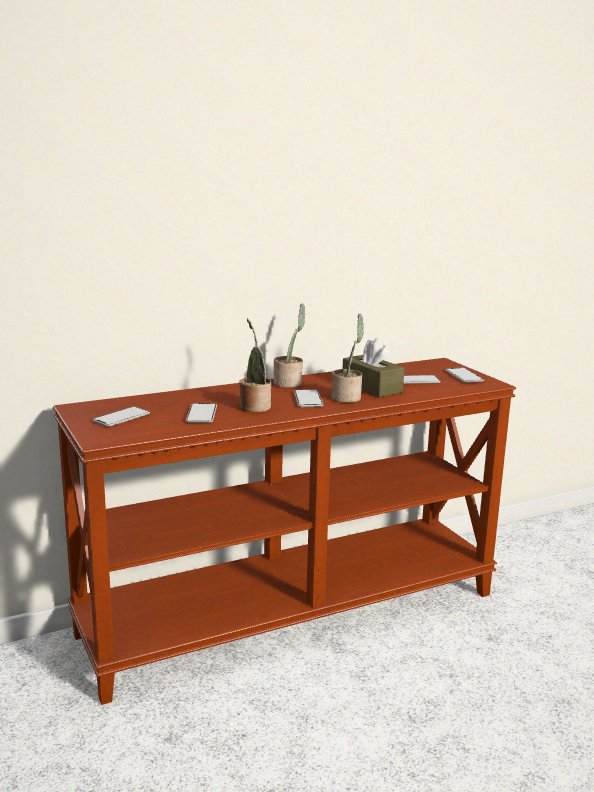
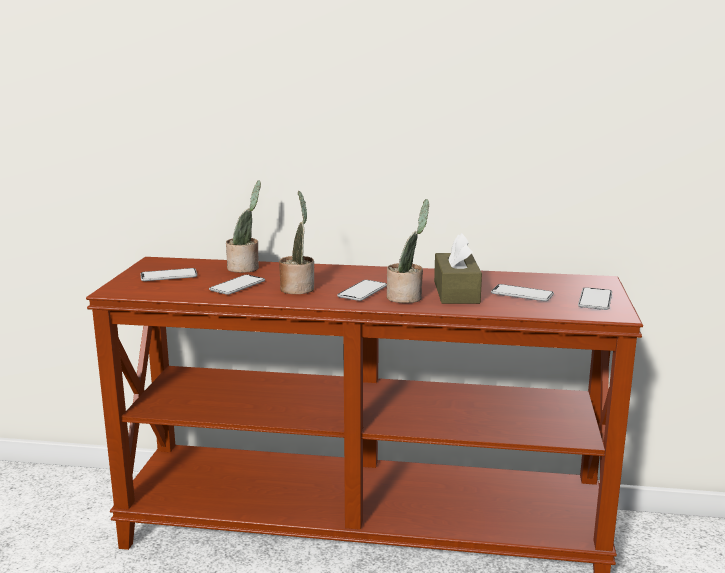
camera: 35 degrees right, 0 degrees up
(289, 383) = (378, 273): potted plant -> potted plant (245, 268)

